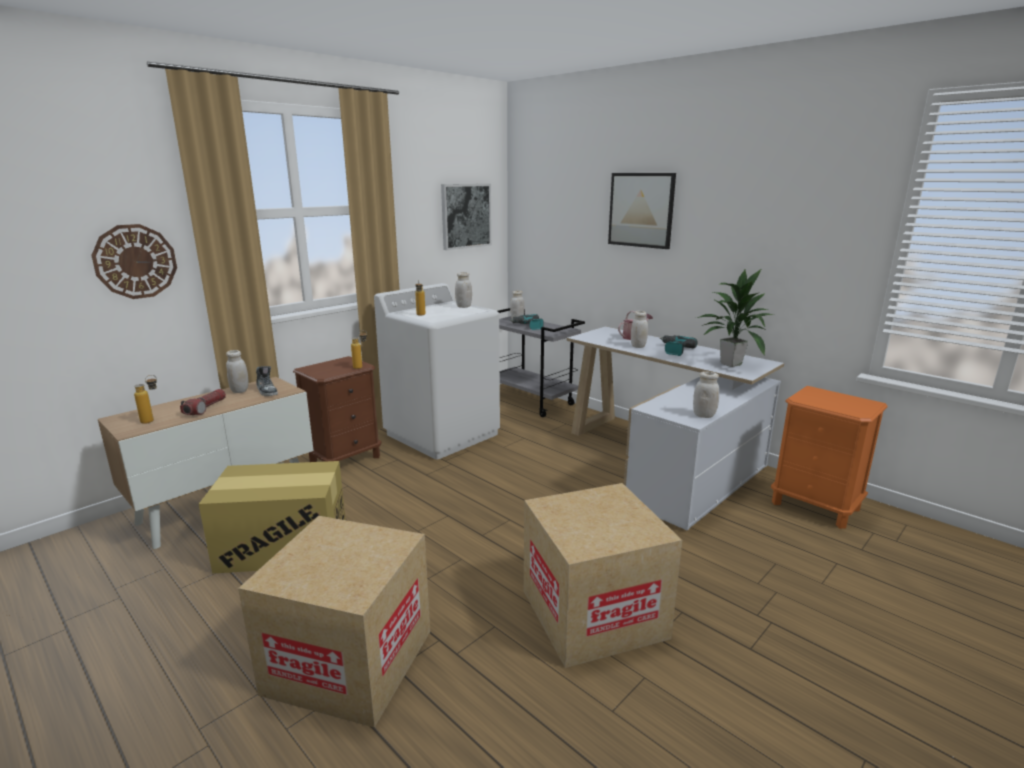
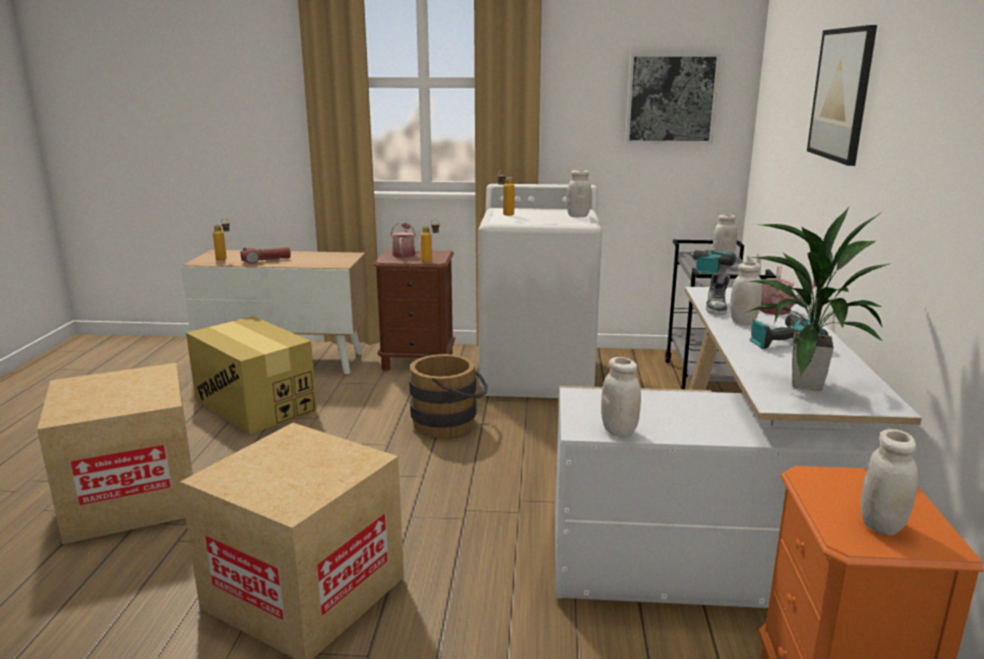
camera: 50 degrees right, 0 degrees up
(135, 261) = (266, 120): wall clock -> none
(240, 390) = (315, 255): white jar -> white jar (881, 525)
(267, 391) = (328, 261): shoe -> shoe (716, 307)
(322, 367) = (404, 254): none -> watering can
(456, 484) = (450, 424): none -> brown bucket

